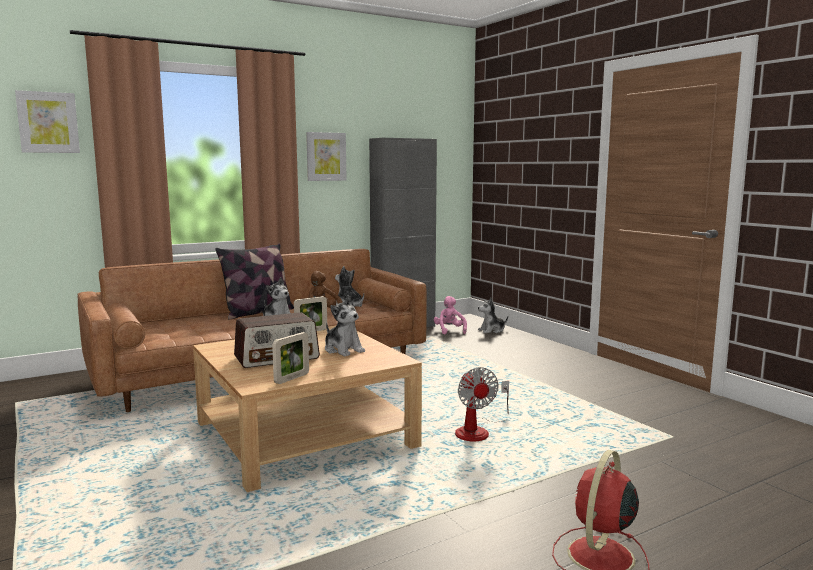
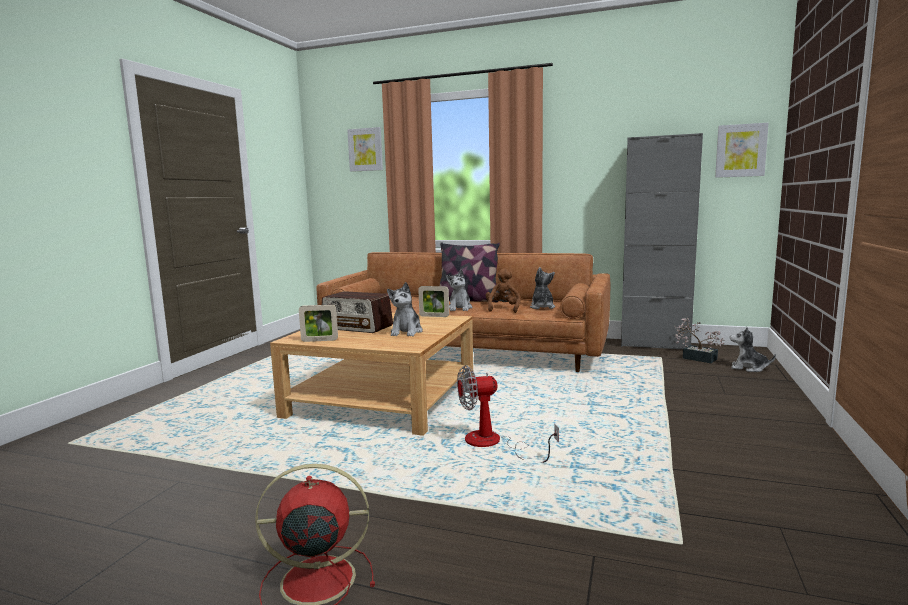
camera: 50 degrees right, 0 degrees up
(326, 156) = (578, 162): picture -> picture (740, 150)
(449, 331) = (696, 358): pink plush toy -> potted plant
(478, 431) = (493, 444): fan -> fan turned 45 degrees clockwise

